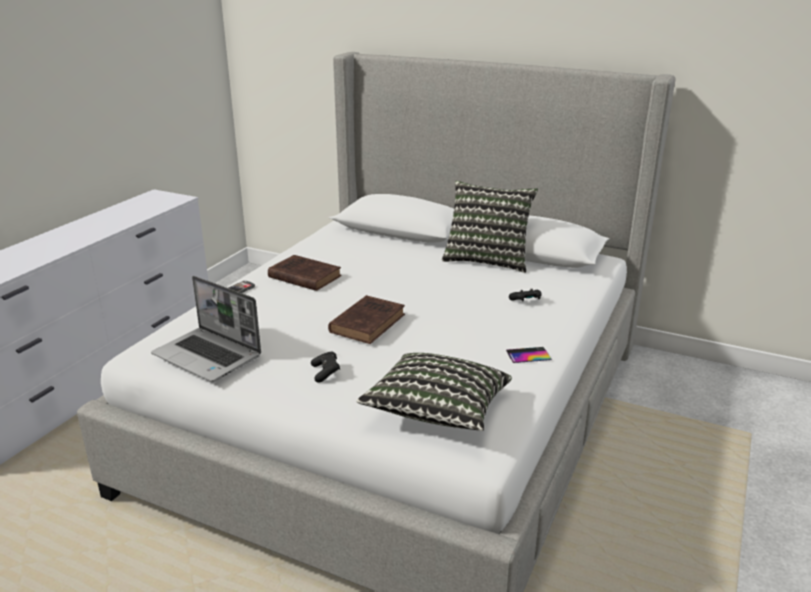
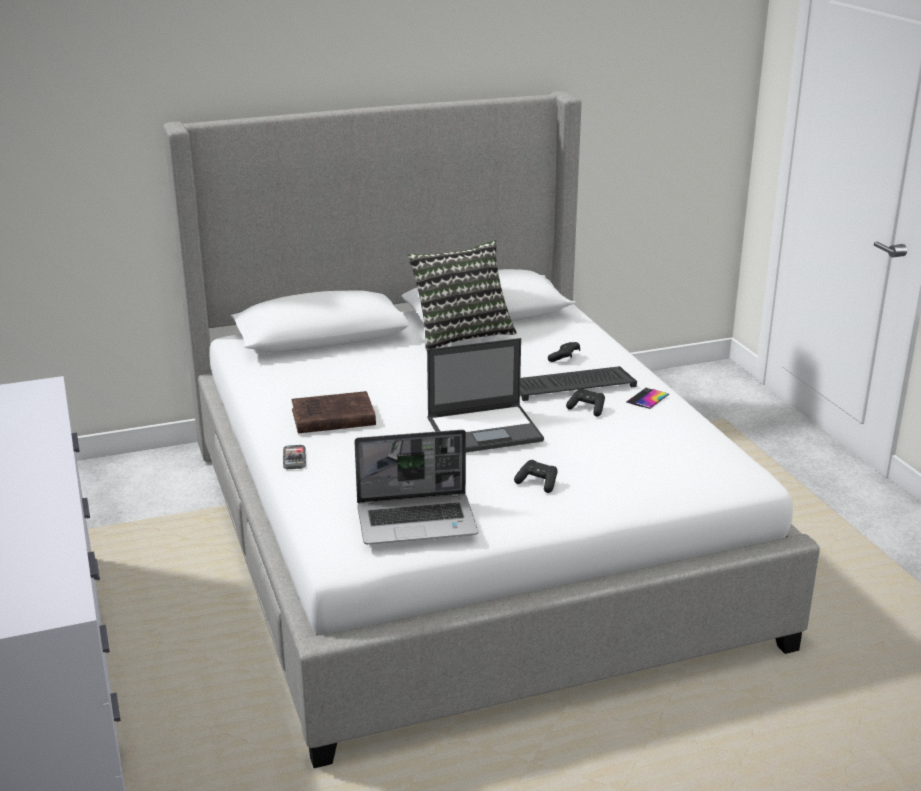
camera: 45 degrees left, 0 degrees up
(368, 322) = (486, 429): brown book -> laptop
(437, 412) = (670, 467): pillow -> none
(466, 341) = (587, 409): none -> black game controller
(492, 320) = (572, 384): none -> keyboard

